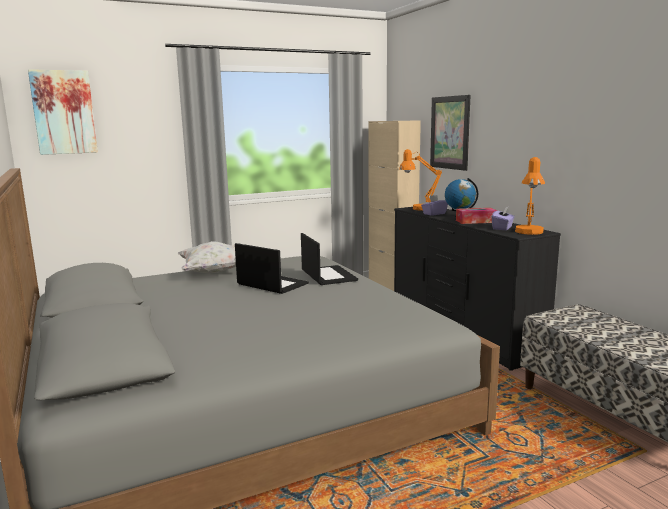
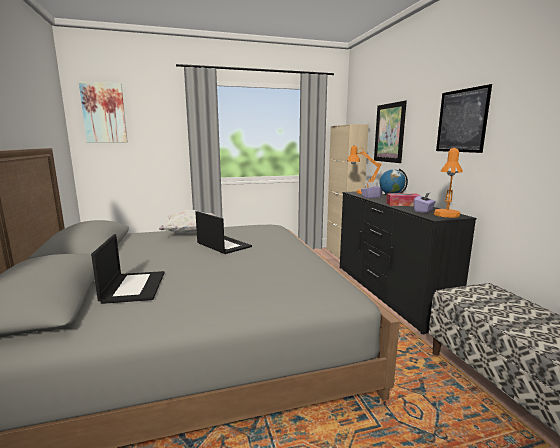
camera: 10 degrees right, 0 degrees up
(328, 275) = (271, 241): laptop -> laptop (133, 287)
(538, 124) = (461, 121): none -> picture

